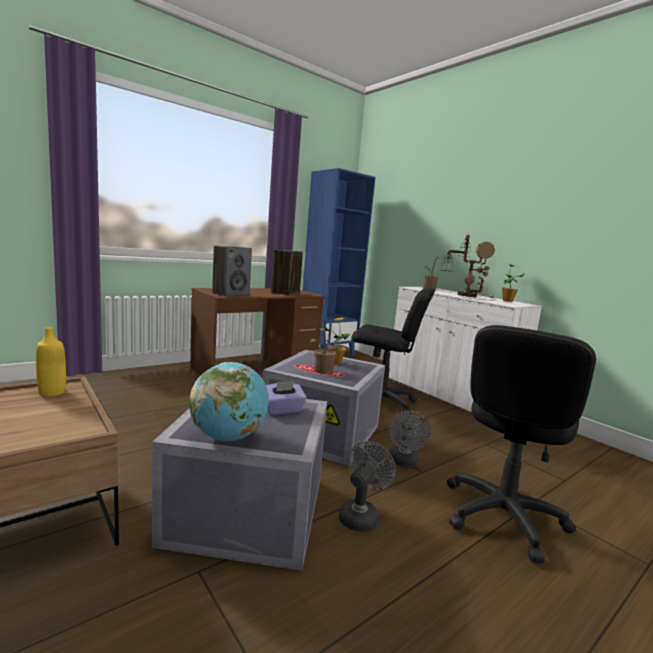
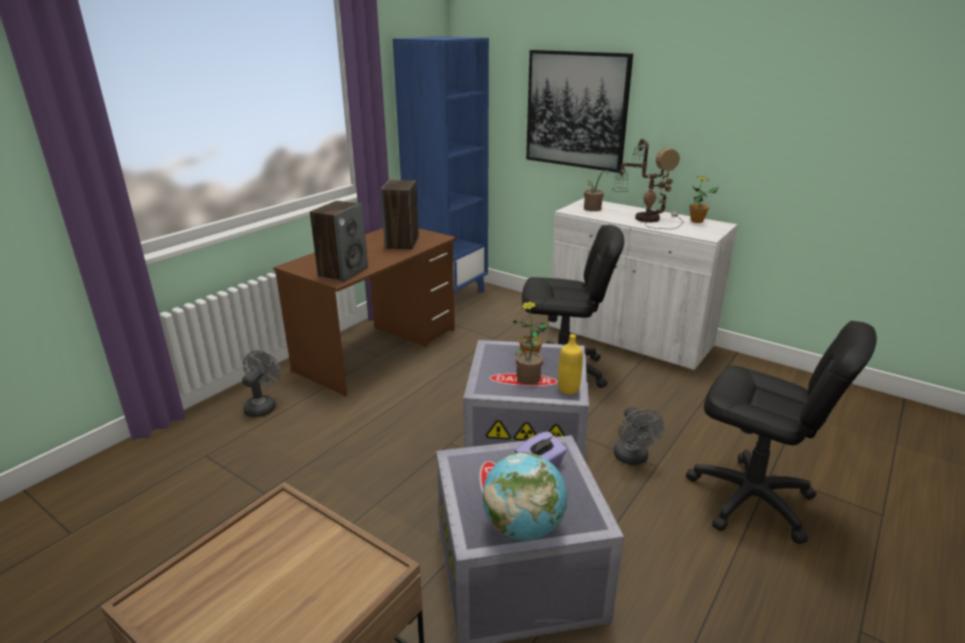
camera: 15 degrees left, 15 degrees up
(52, 392) = (275, 522): yellow bottle -> yellow bottle (568, 389)
(361, 515) = (628, 542): grey fan -> grey fan (263, 406)
(428, 224) = (576, 110): none -> picture
(502, 516) = (750, 500): black office chair -> black office chair turned 75 degrees counterclockwise

